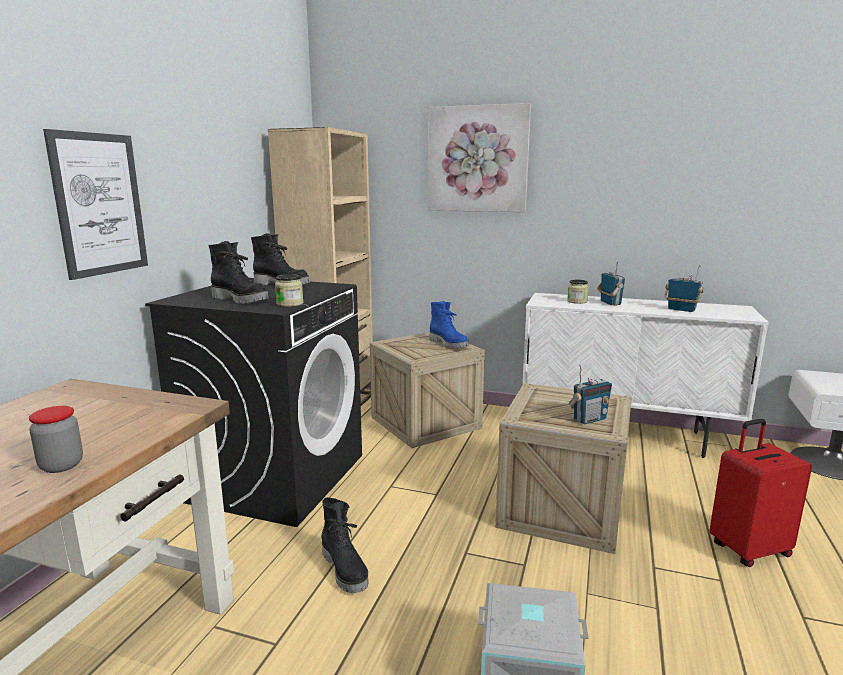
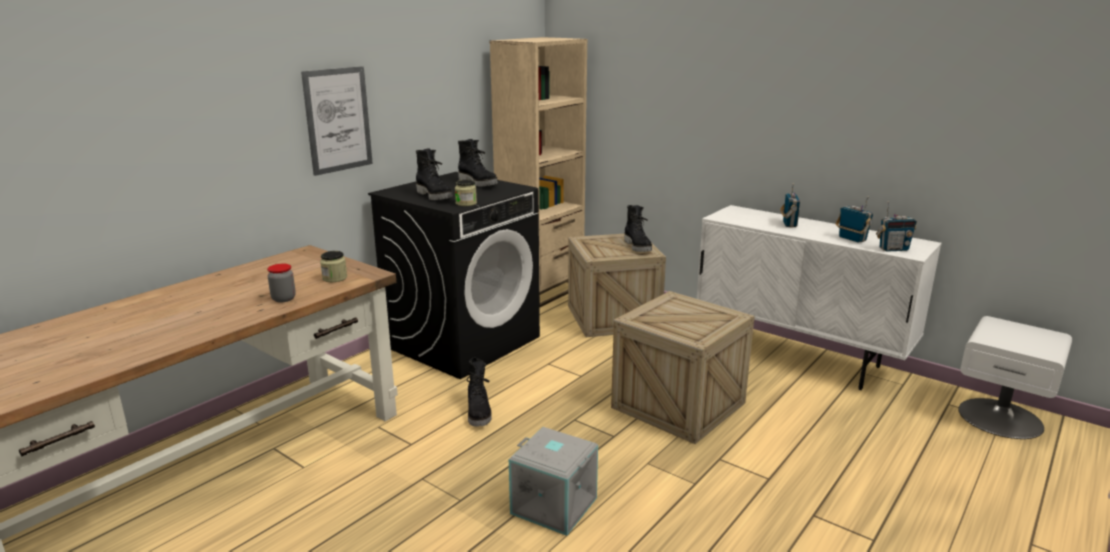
camera: 20 degrees right, 5 degrees up
(449, 344) = (638, 247): blue boot -> black boot
(478, 159) = (685, 69): picture -> none
(577, 301) = (758, 219): jar -> jar (334, 278)
(589, 419) = (691, 328): radio -> radio (893, 249)
(748, 549) = (819, 464): red suitcase -> none

